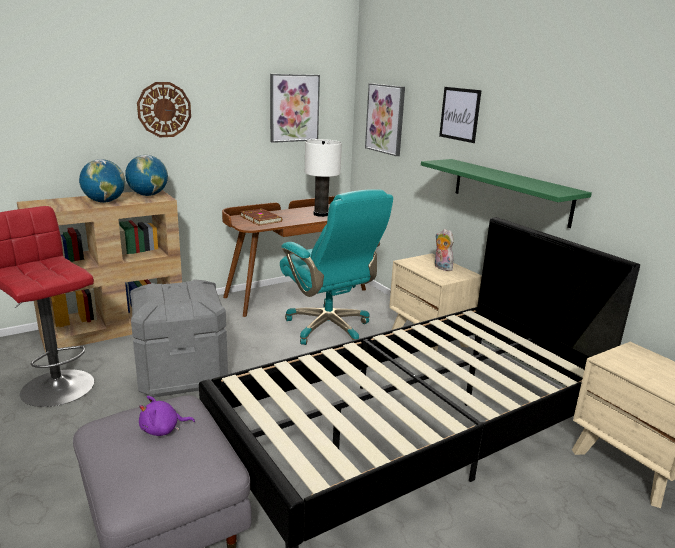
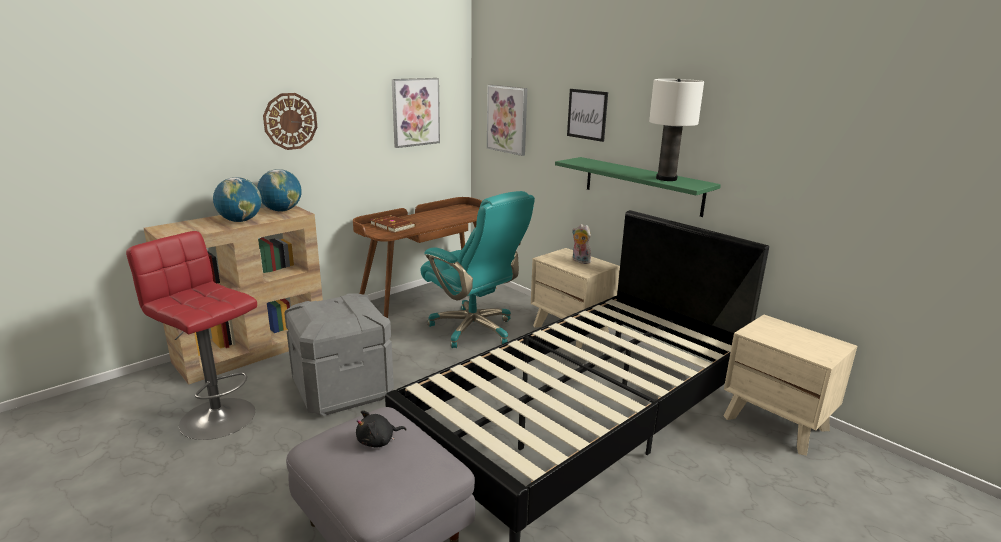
camera: 10 degrees left, 0 degrees up
(163, 430) = (378, 441): purple plush toy -> black plush toy
(321, 214) = (450, 217): white table lamp -> white table lamp (666, 178)

